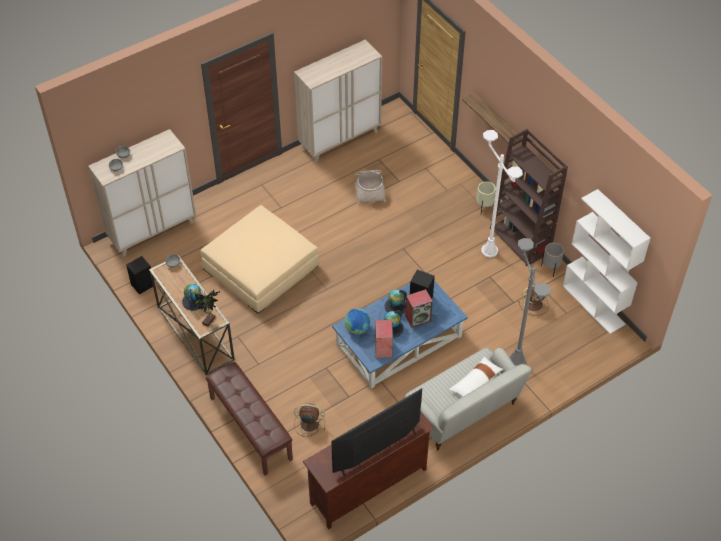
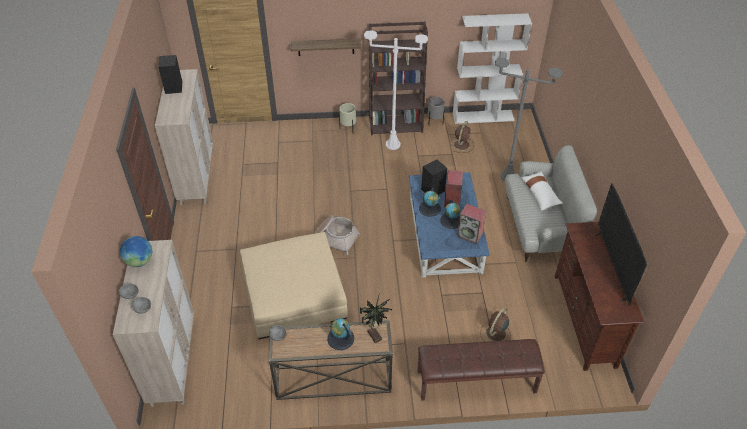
camera: 60 degrees left, 5 degrees down
(143, 284) = (236, 400): black speaker -> black speaker (173, 87)
(357, 328) = (436, 242): globe -> globe (139, 261)
(369, 189) = (269, 183): basket -> basket (335, 238)

